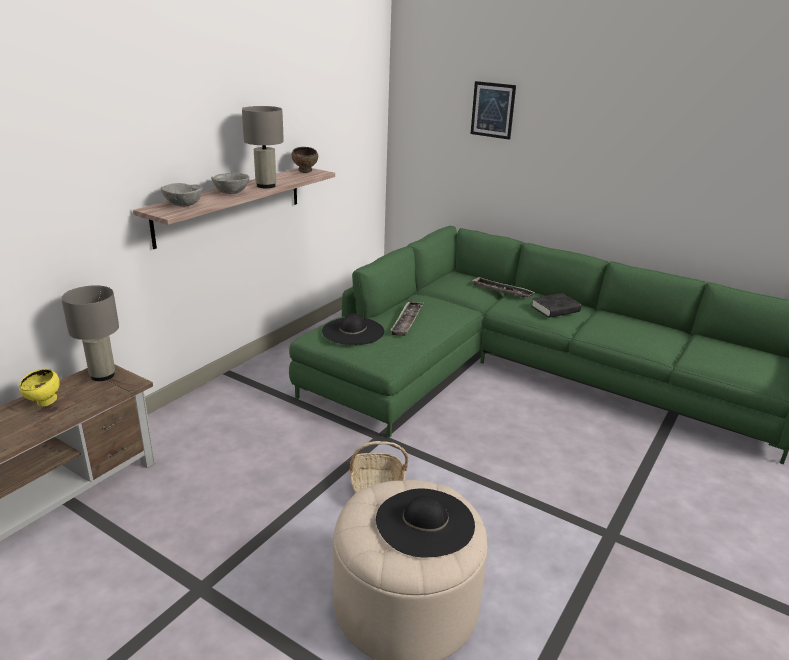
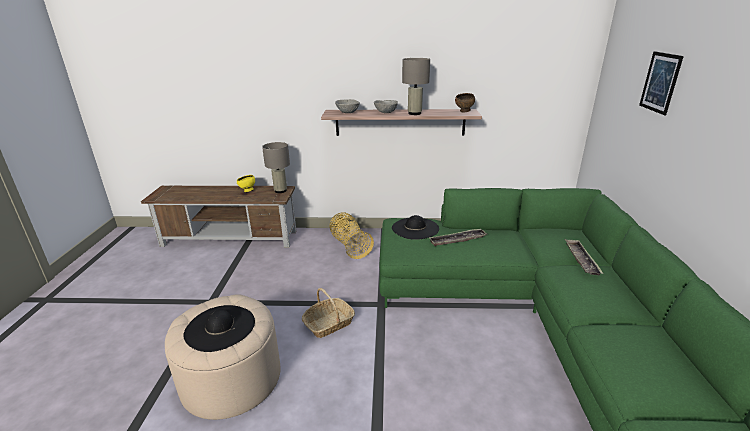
camera: 60 degrees right, 0 degrees up
(230, 411) = (350, 246): none -> basket
(555, 309) = (597, 296): black book -> none

